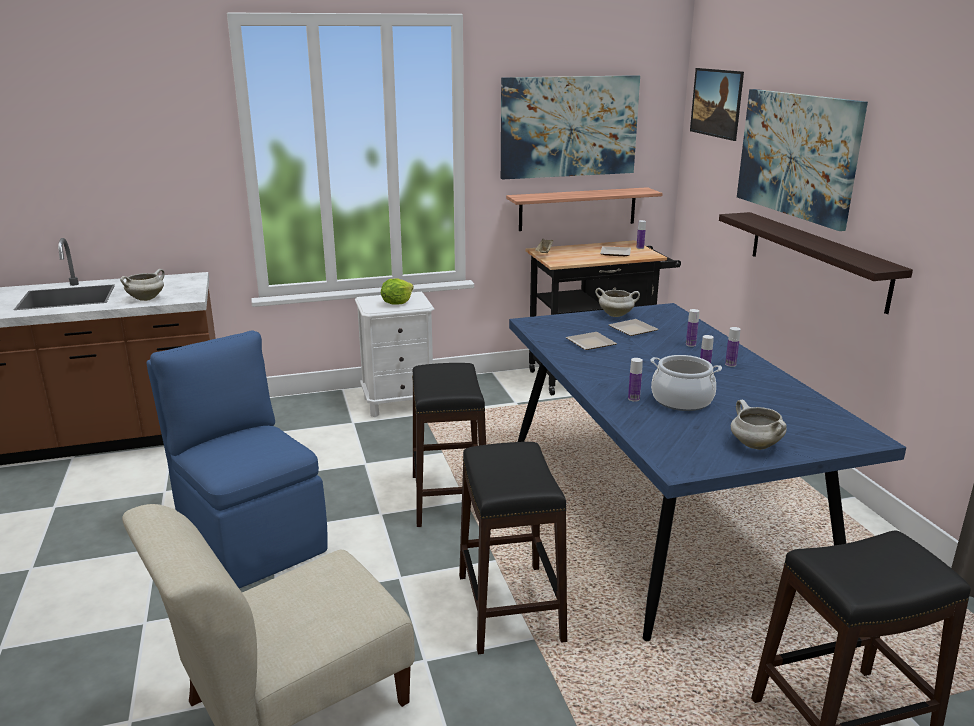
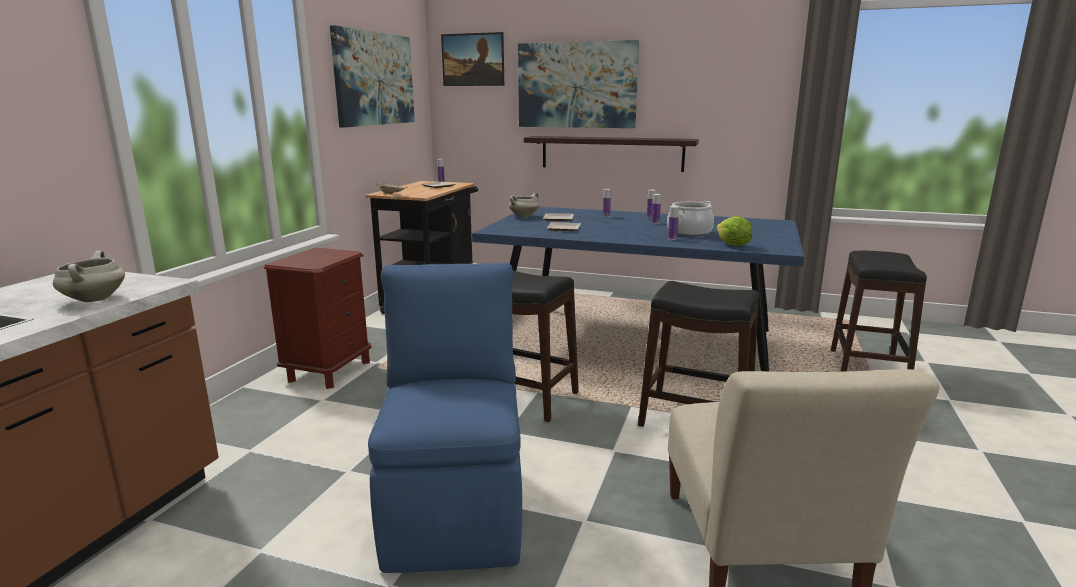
camera: 55 degrees left, 5 degrees down
(251, 538) = (456, 510): blue chair -> blue chair turned 90 degrees clockwise
(397, 303) = (322, 257): lettuce -> lettuce (732, 245)
(399, 403) = (329, 371): white nightstand -> brown nightstand
(577, 209) = (386, 156): shelf -> none
(754, 445) = (768, 235): white cooking pot -> none

